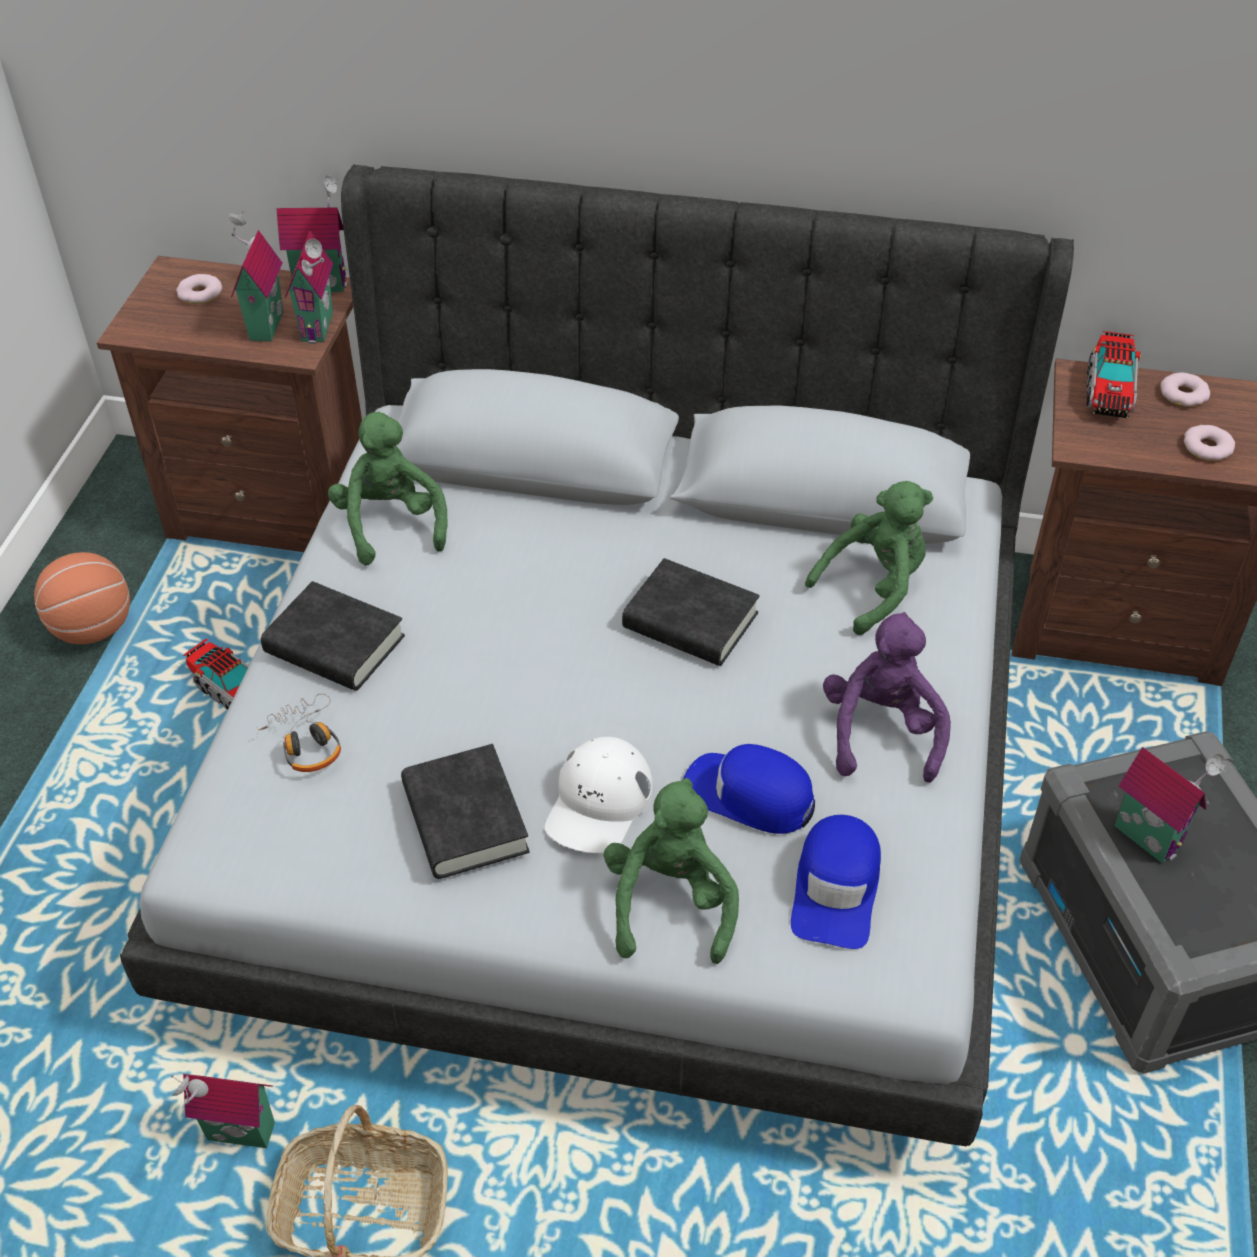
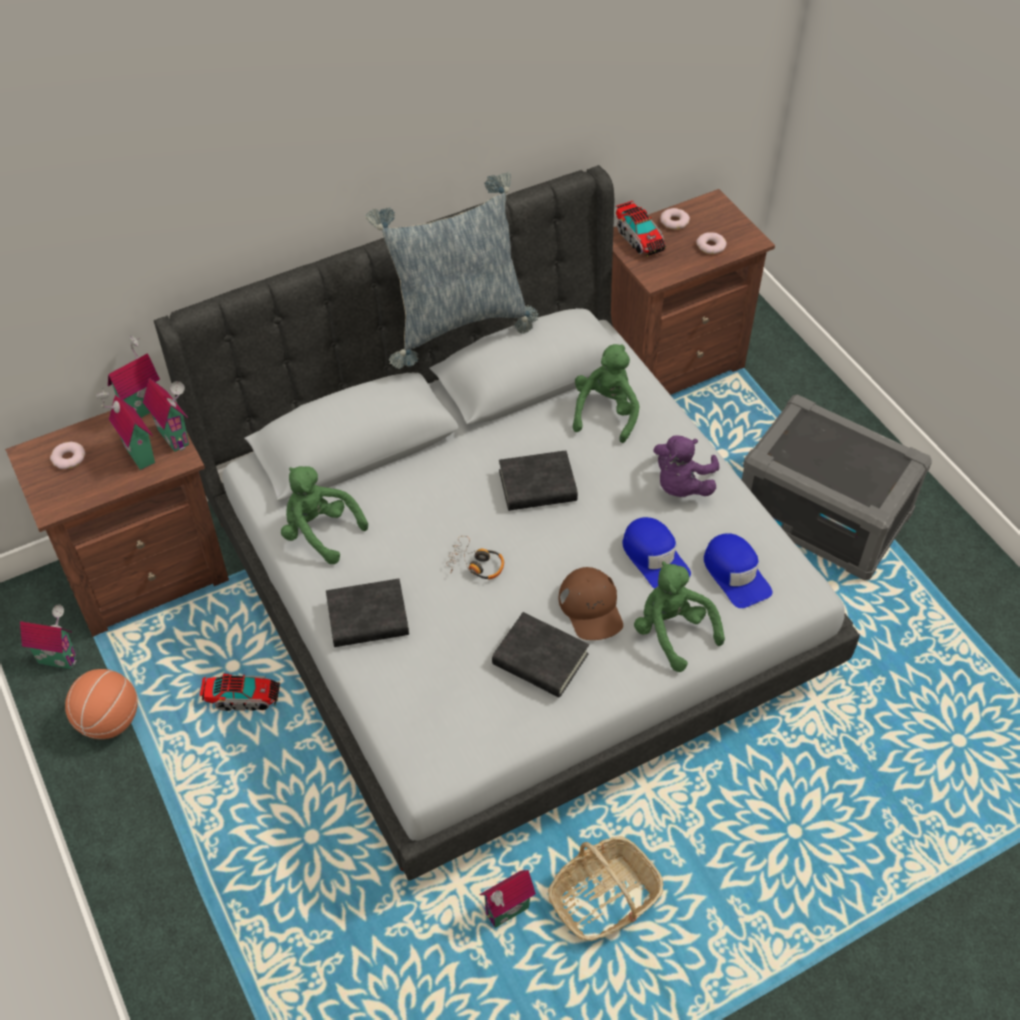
camera: 40 degrees left, 5 degrees up
(307, 742) = (416, 677): headphones -> headphones (475, 564)
(598, 803) = (591, 608): white cap -> brown cap
(743, 378) = (455, 332): none -> pillow
(747, 796) = (654, 557): blue cap -> blue cap turned 105 degrees counterclockwise
(881, 731) = (681, 485): purple plush toy -> purple plush toy turned 120 degrees counterclockwise
(1149, 835) = (815, 462): toy house -> toy house (58, 657)

